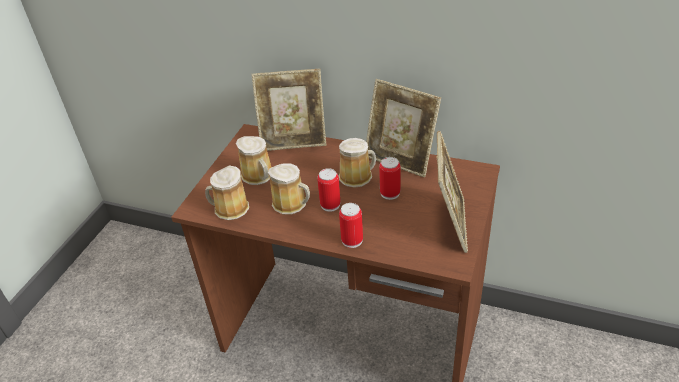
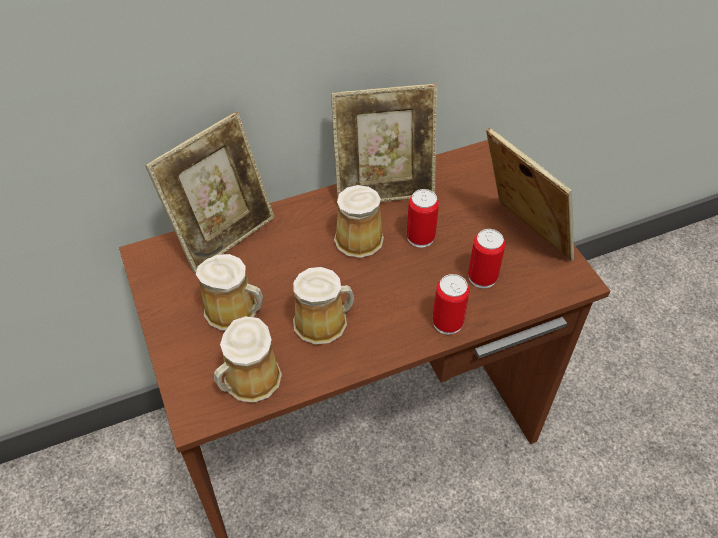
camera: 45 degrees left, 10 degrees up
(330, 205) = (371, 293): can -> can (482, 277)

